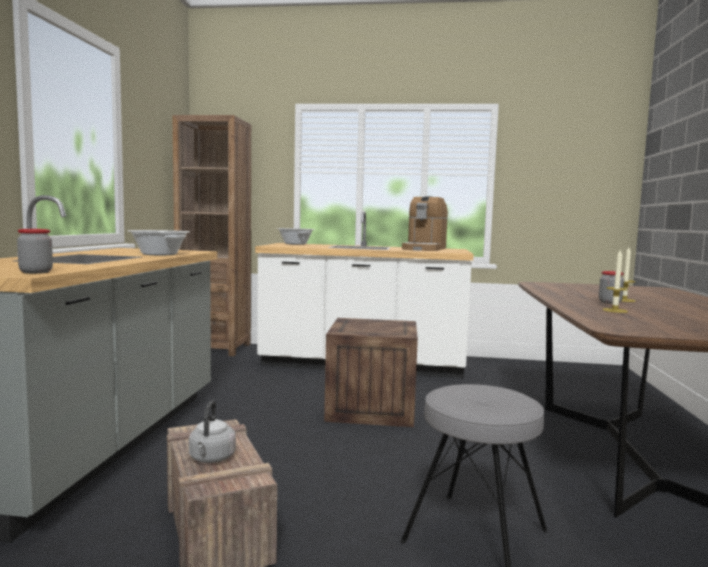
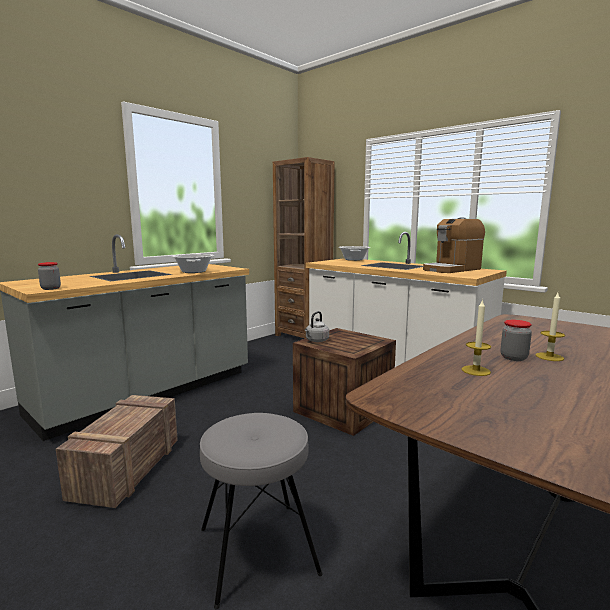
camera: 35 degrees right, 5 degrees up
(211, 459) = (112, 423): grey kettle -> grey kettle (316, 341)

